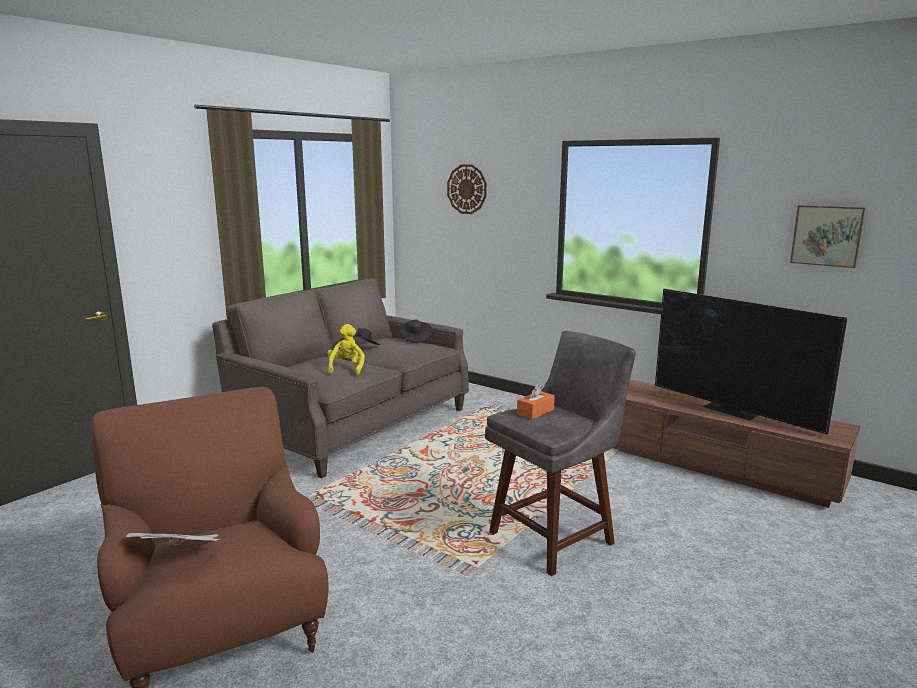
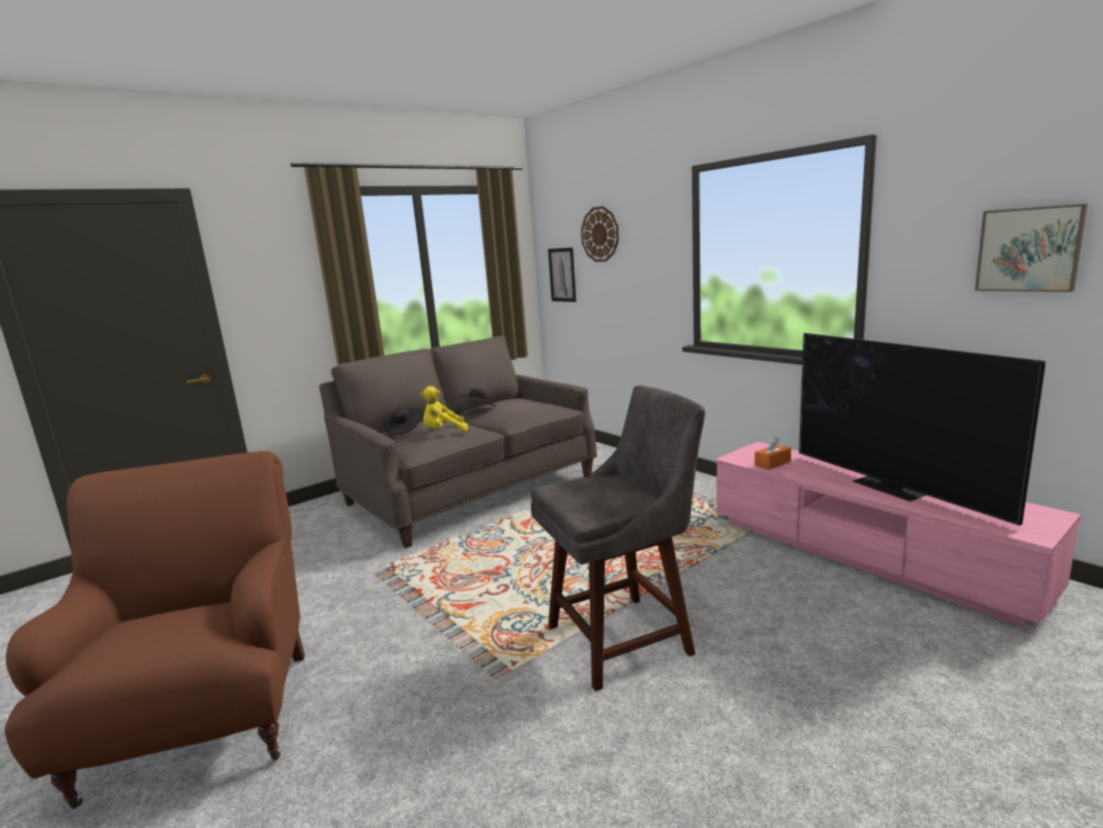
camera: 15 degrees right, 0 degrees up
(181, 557) = (114, 642): newspaper -> none
(346, 369) = (443, 431): yellow plush toy -> yellow plush toy turned 120 degrees counterclockwise
(415, 338) = (538, 399): black hat -> black hat (403, 429)
(423, 222) = (562, 275): none -> picture
(535, 412) = (589, 485): orange tissue box -> orange tissue box (772, 463)
(709, 464) = (865, 555): brown tv stand -> pink tv stand

